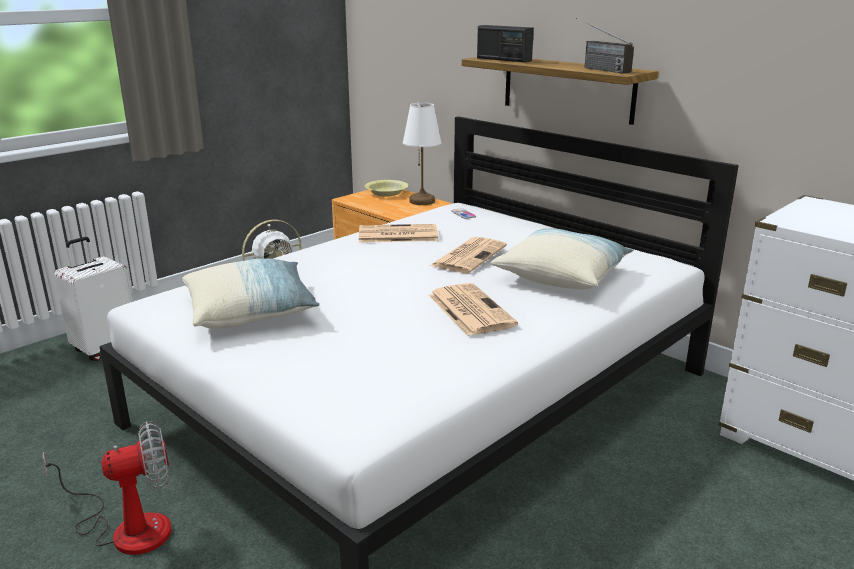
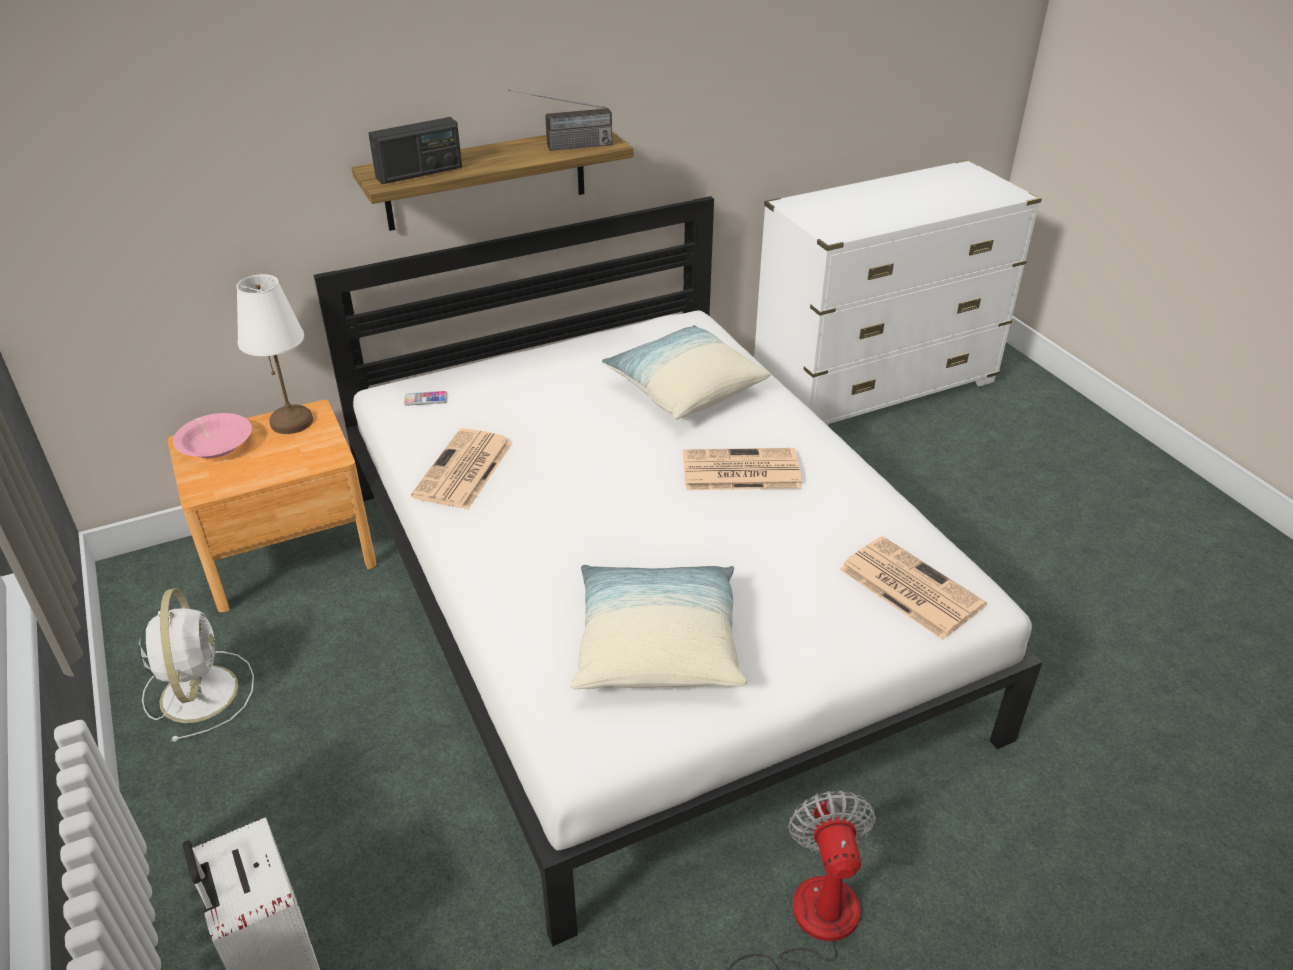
camera: 70 degrees left, 15 degrees up
(386, 193) = (216, 445): yellow bowl -> pink bowl
(469, 255) = (586, 432): newspaper -> newspaper (908, 587)

